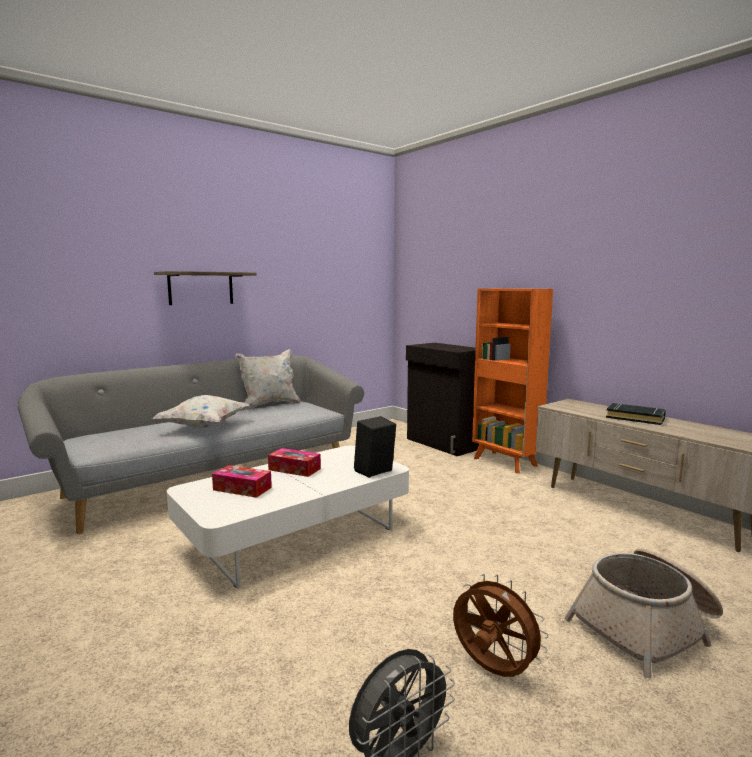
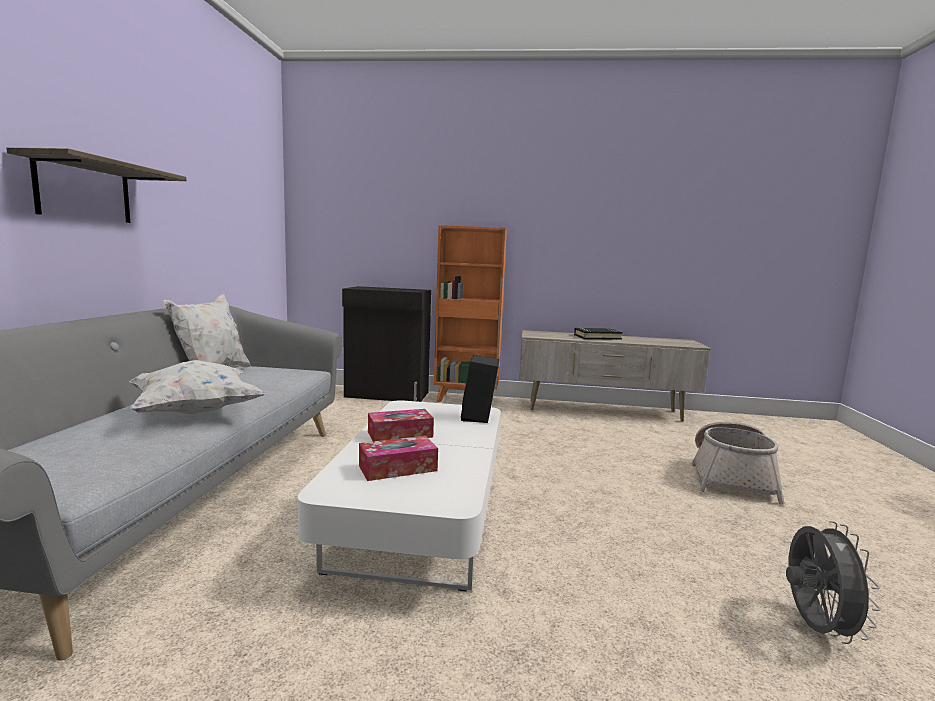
camera: 45 degrees left, 0 degrees up
(492, 671) = (735, 542): brown fan -> none

